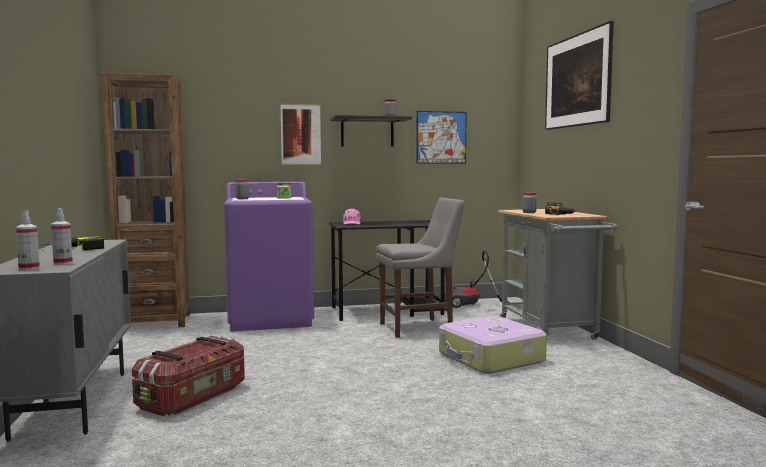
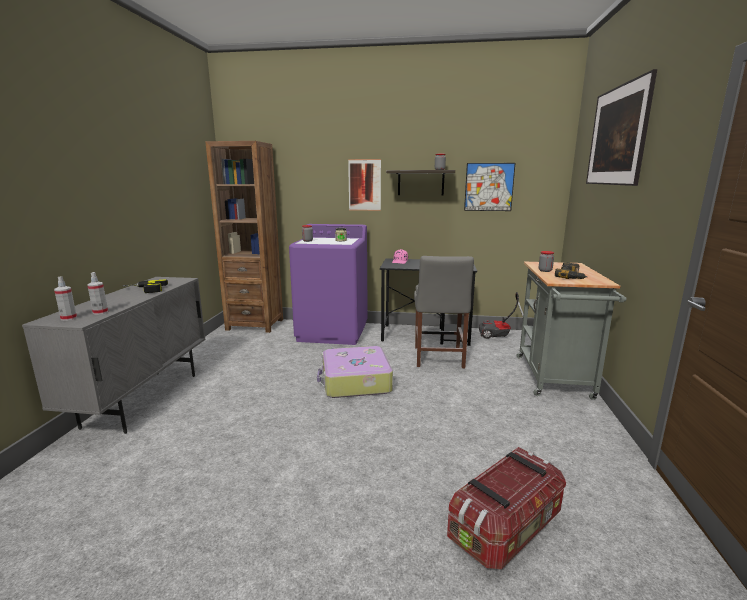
camera: 20 degrees right, 10 degrees up
(194, 397) = (218, 409): storage box -> storage box (506, 527)
(419, 328) = (438, 358): grey chair -> grey chair turned 90 degrees clockwise
(490, 358) = (474, 407): suitcase -> suitcase (355, 382)

